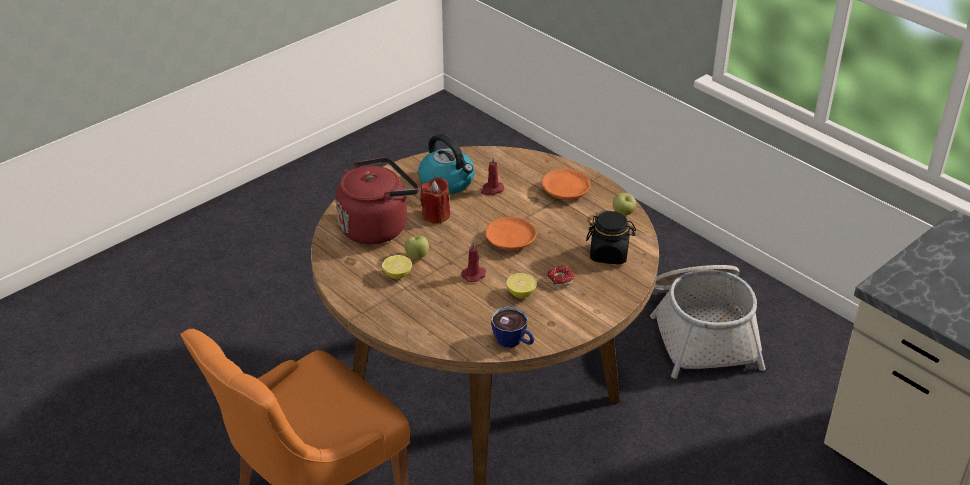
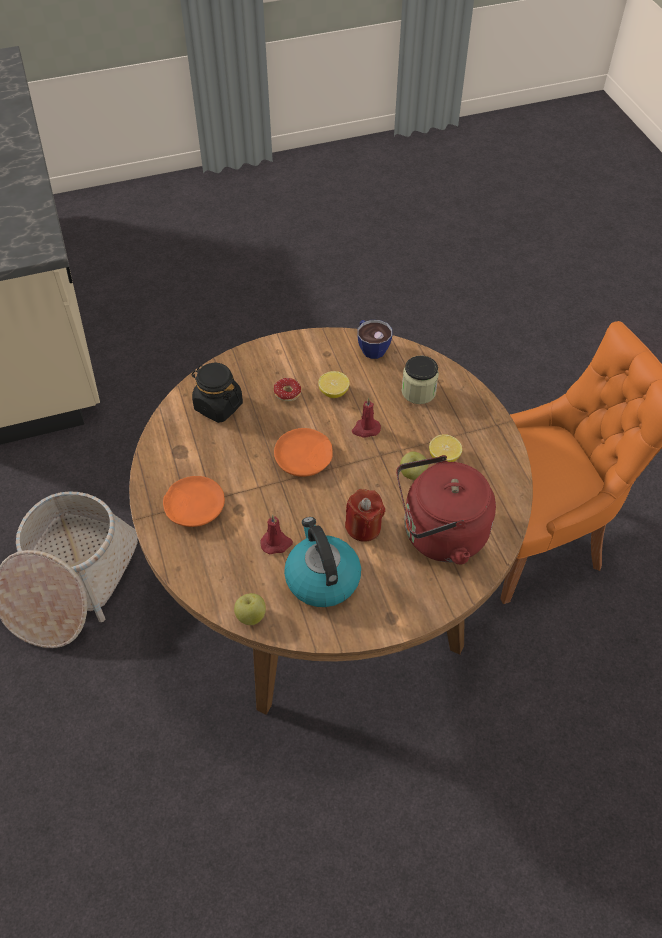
camera: 155 degrees left, 15 degrees up
(445, 317) = (418, 392): none -> jar
(623, 213) = (161, 451): apple -> apple (251, 616)

